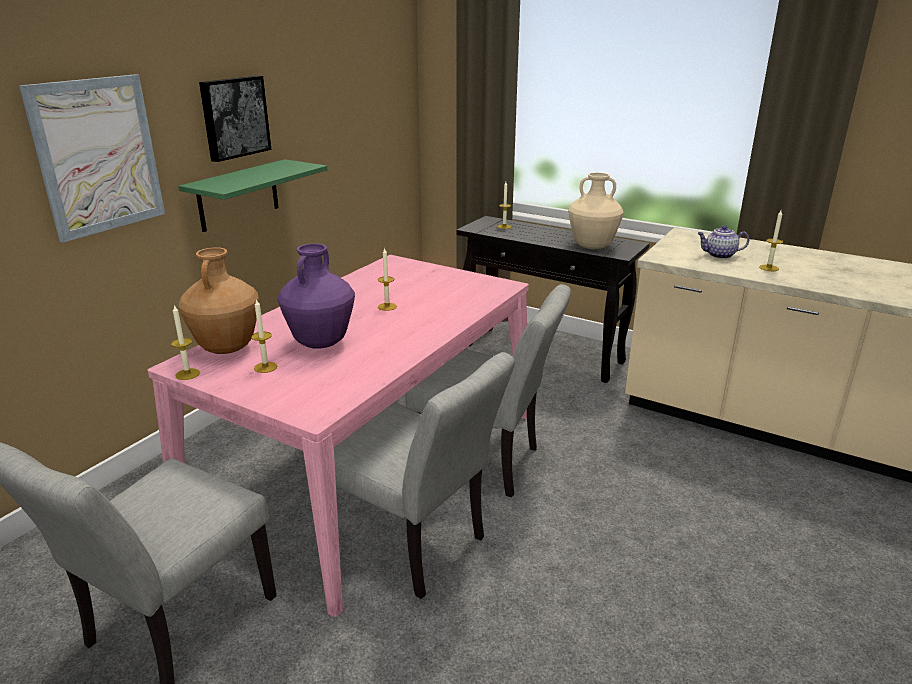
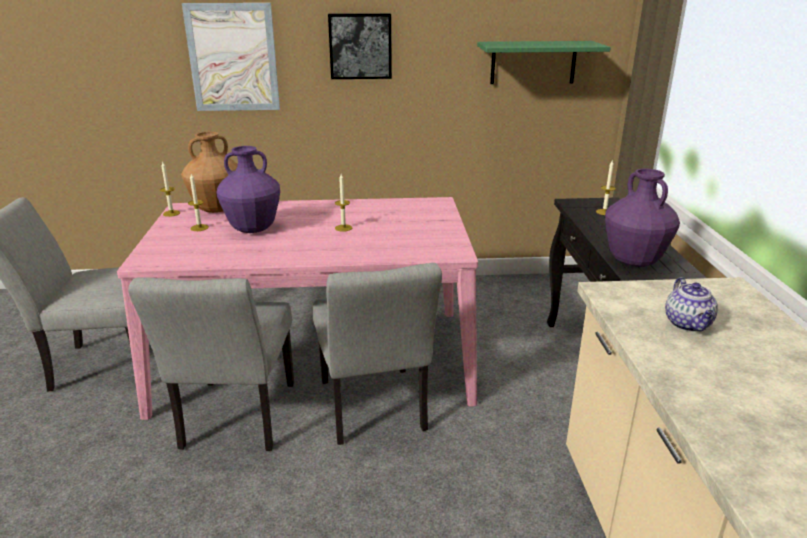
camera: 55 degrees right, 0 degrees up
(238, 195) = (355, 111): green shelf -> green shelf (533, 62)
(592, 247) = (633, 262): beige vase -> purple vase
(719, 255) = (688, 324): teapot -> teapot turned 150 degrees counterclockwise
(769, 268) = (705, 368): candle -> none

